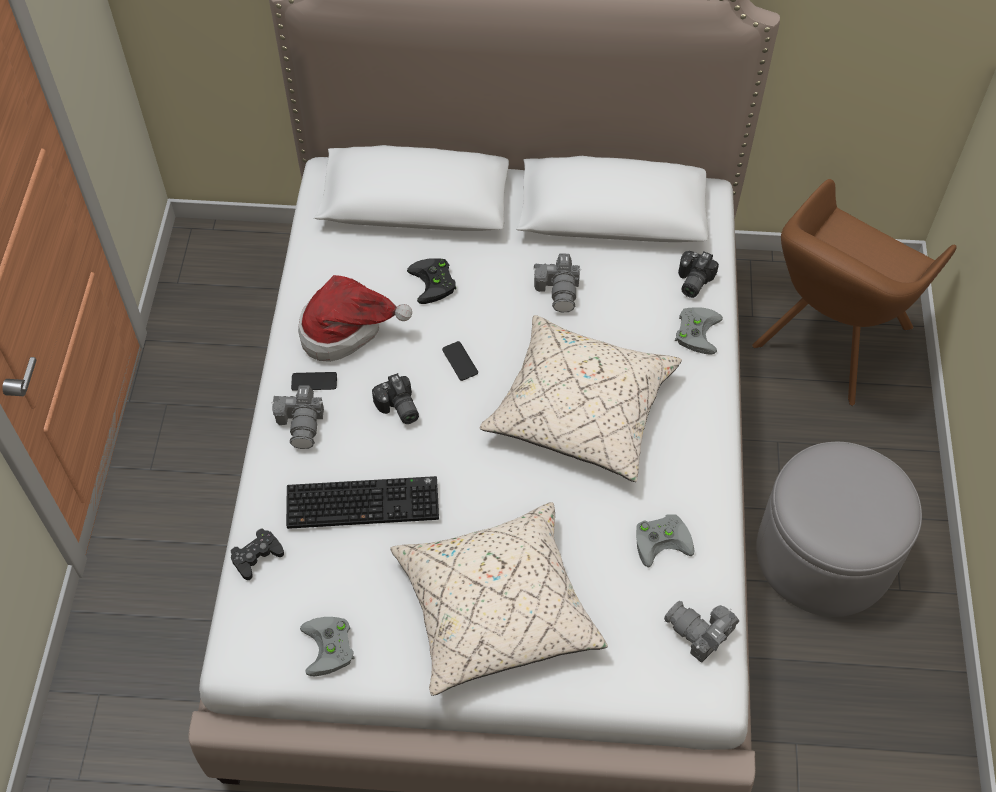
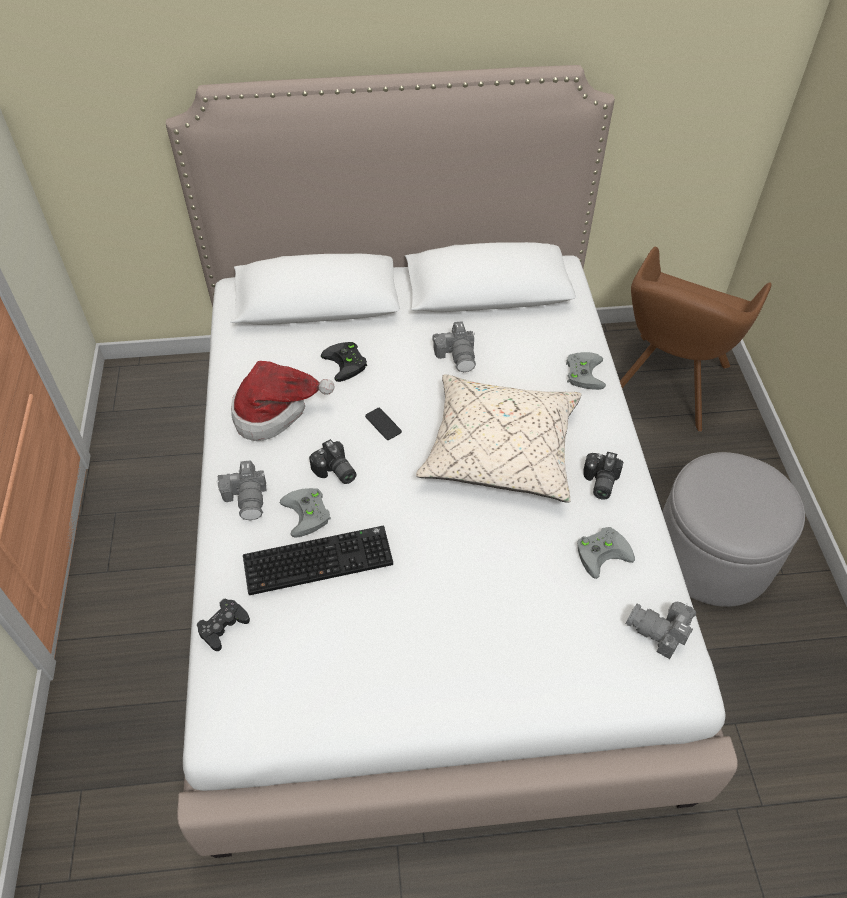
camera: 10 degrees left, 5 degrees down
(314, 381) = (253, 459): phone -> none
(330, 648) = (311, 705): grey game controller -> grey game controller (308, 514)
(495, 608) = (464, 639): beige pillow -> none
(691, 281) = (568, 334): camera -> camera (599, 482)

